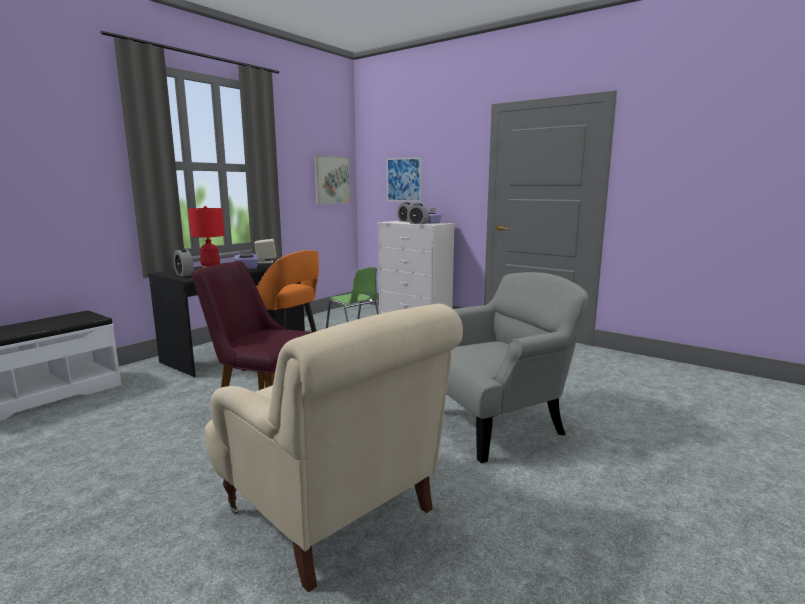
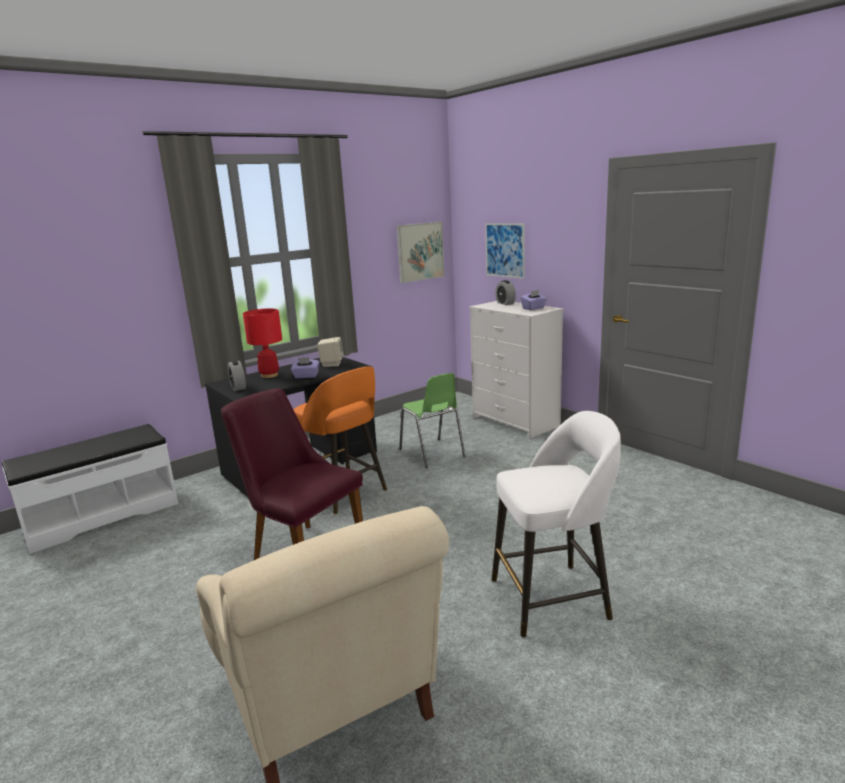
camera: 15 degrees right, 5 degrees up
(417, 223) = (514, 311): alarm clock -> none
(495, 423) = (553, 598): grey armchair -> white stool

